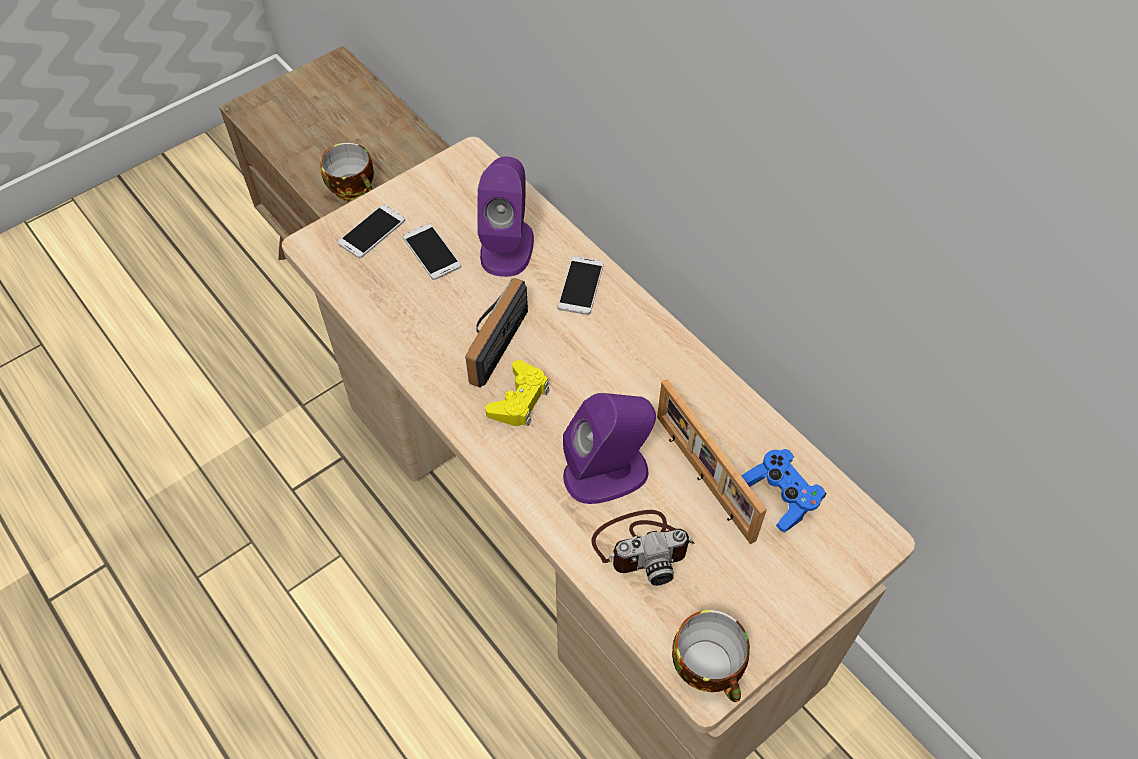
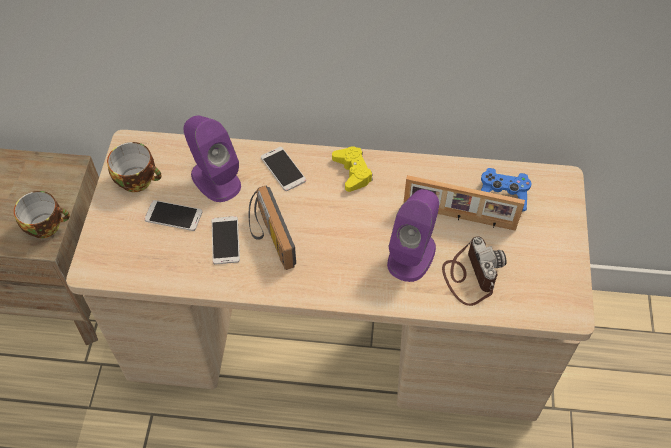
camera: 45 degrees left, 0 degrees up
(372, 232) = (120, 232): phone -> phone (225, 240)
(519, 399) = (323, 255): yellow game controller -> yellow game controller (352, 172)
(642, 546) = (470, 275): camera -> camera turned 45 degrees counterclockwise
(710, 667) = (564, 303): cup -> cup (139, 180)

